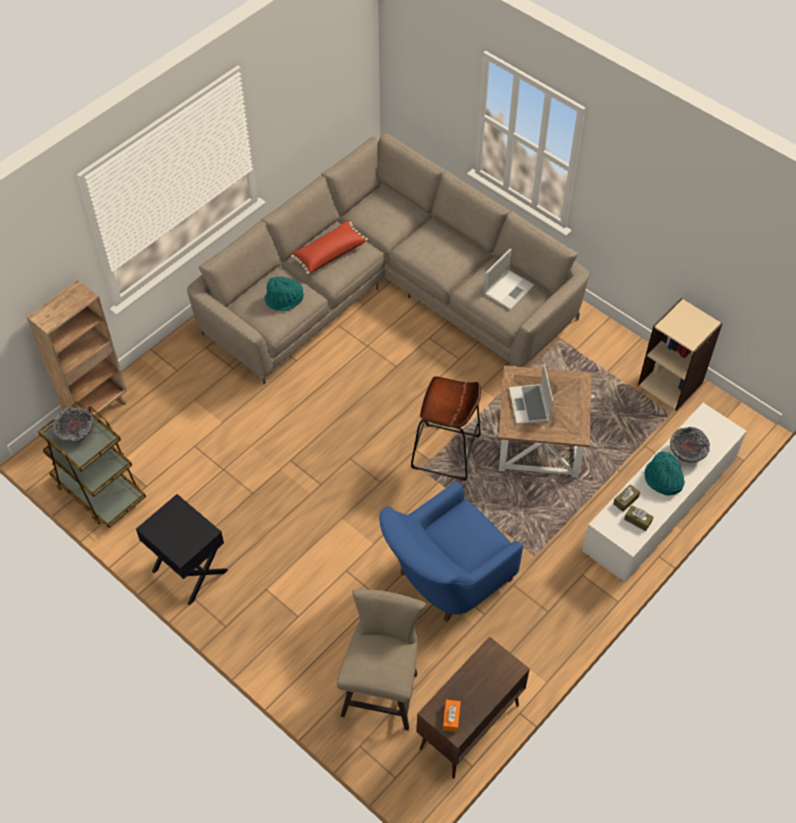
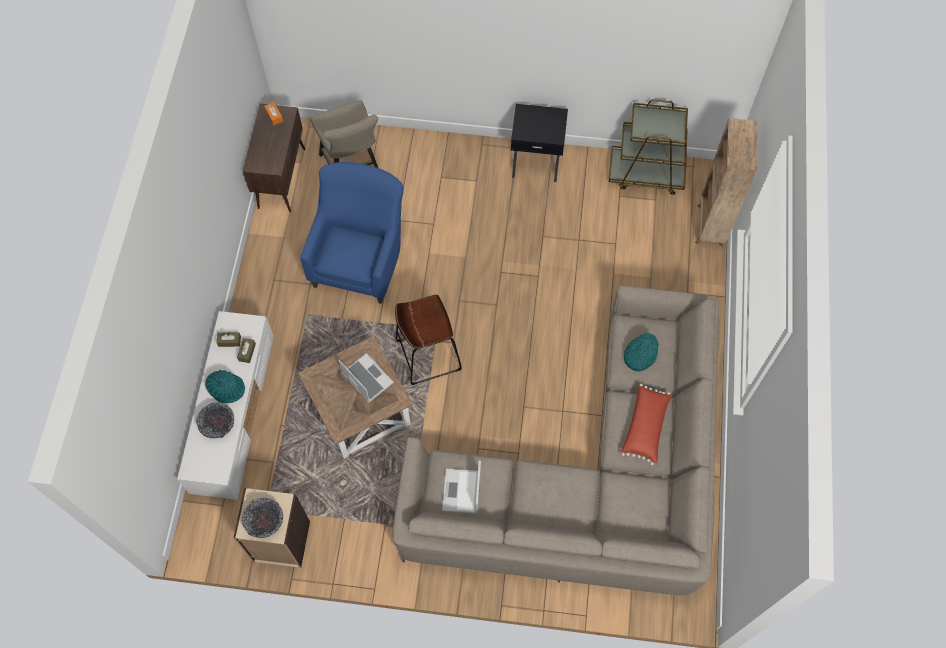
camera: 145 degrees right, 10 degrees up
(76, 433) = (663, 126): bowl -> bowl (265, 521)

